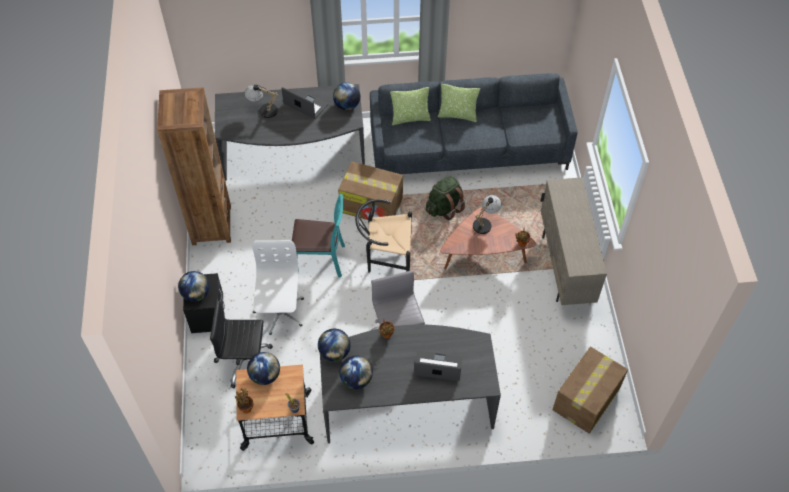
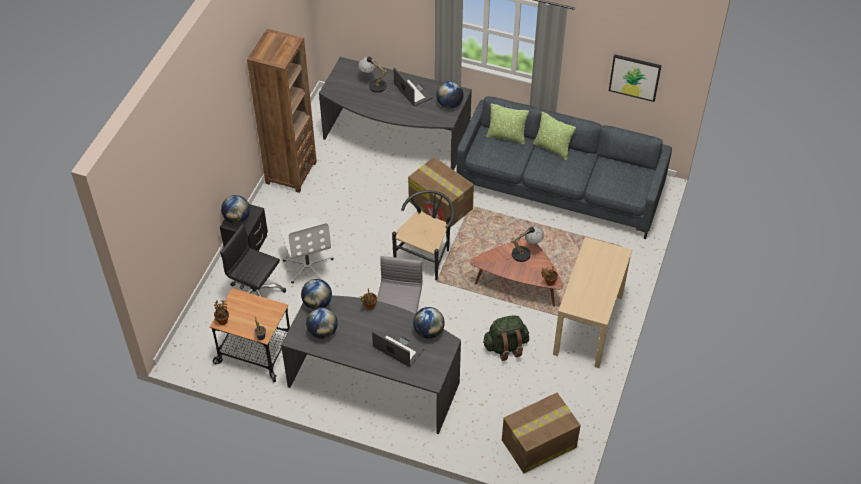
camera: 25 degrees right, 5 degrees down
(265, 375) = (252, 301): globe -> globe (428, 331)
(280, 312) = (308, 266): white office chair -> white office chair turned 135 degrees clockwise
(321, 260) = (368, 236): turquoise chair -> none
(385, 258) = (426, 255): black chair -> black chair turned 90 degrees clockwise
(444, 208) = (506, 231): green backpack -> green backpack (506, 347)
(519, 23) = (634, 77): none -> picture
(564, 268) = (588, 324): beige cabinet -> beige console table

